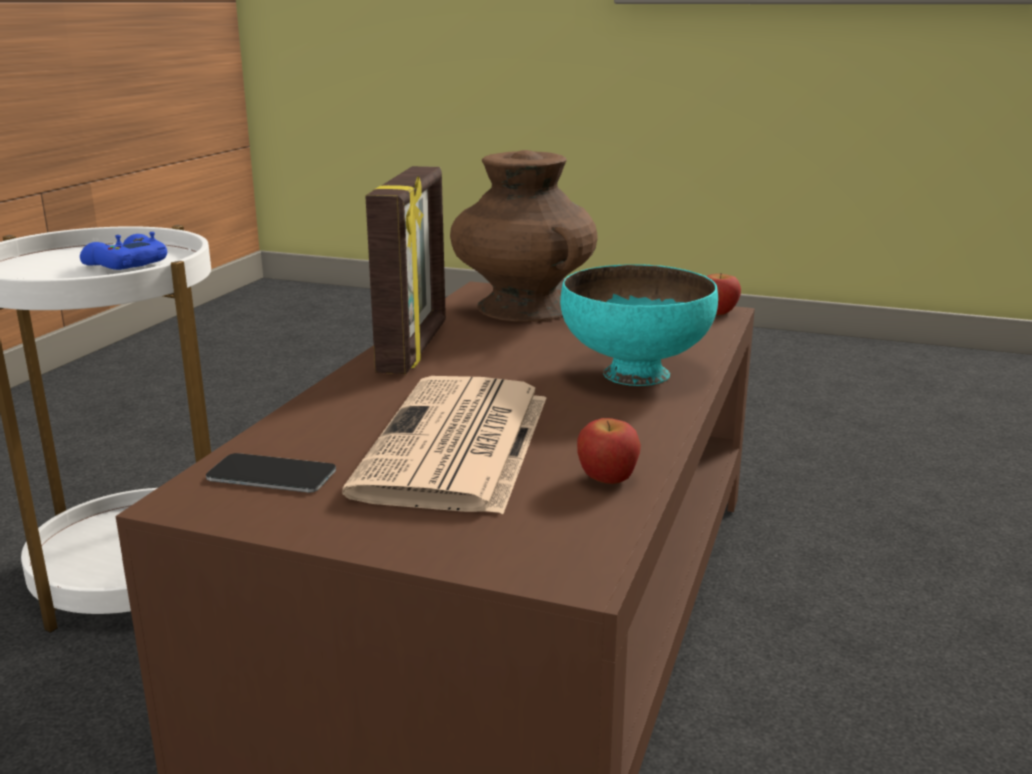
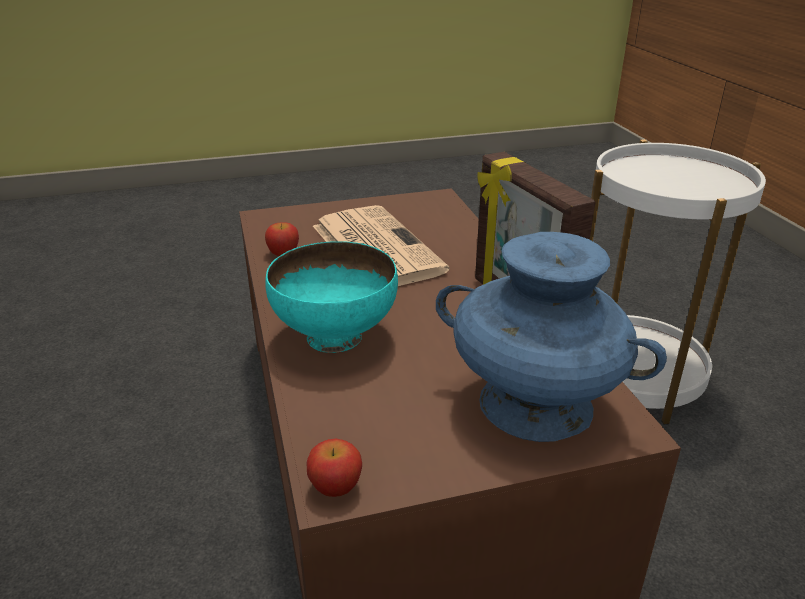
camera: 145 degrees right, 10 degrees up
(125, 264) = (669, 186): blue game controller -> none
(271, 474) = (429, 213): phone -> none
(525, 308) = (534, 404): brown vase -> blue vase

